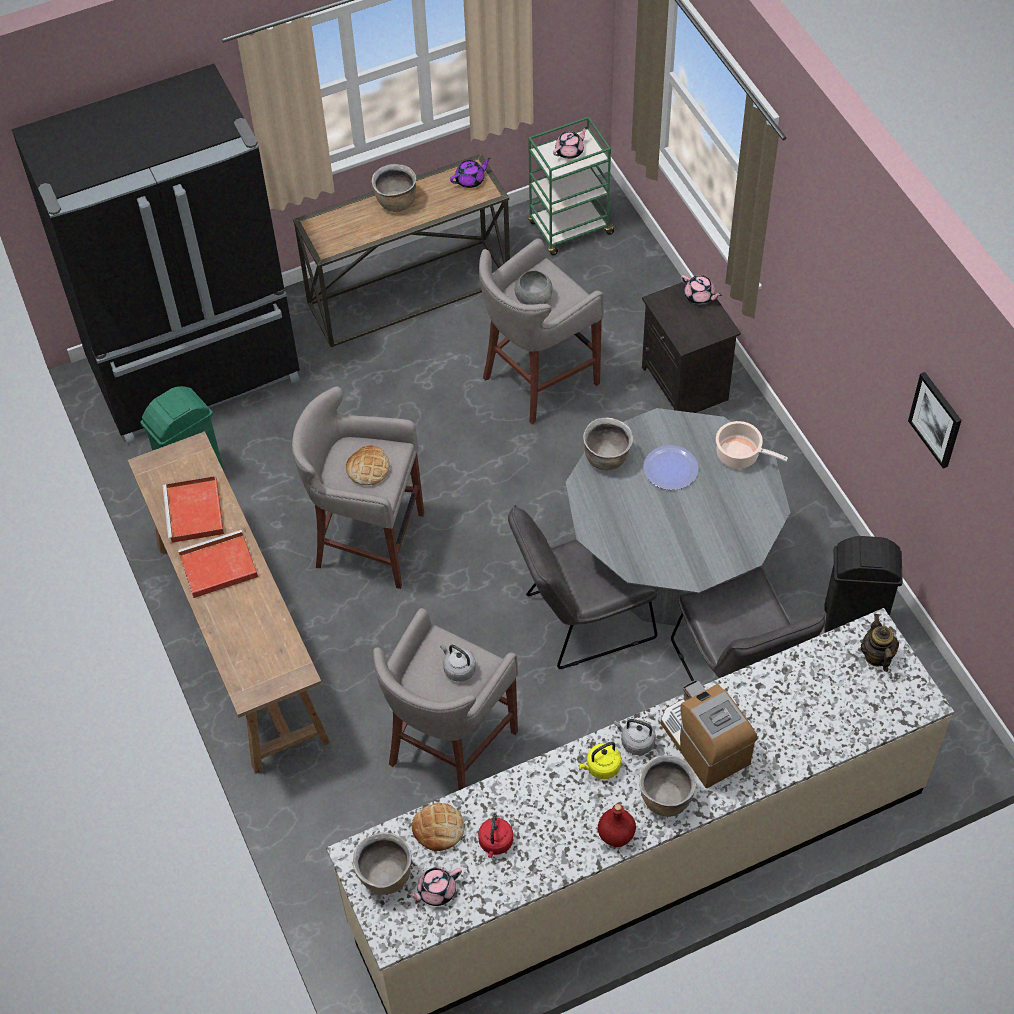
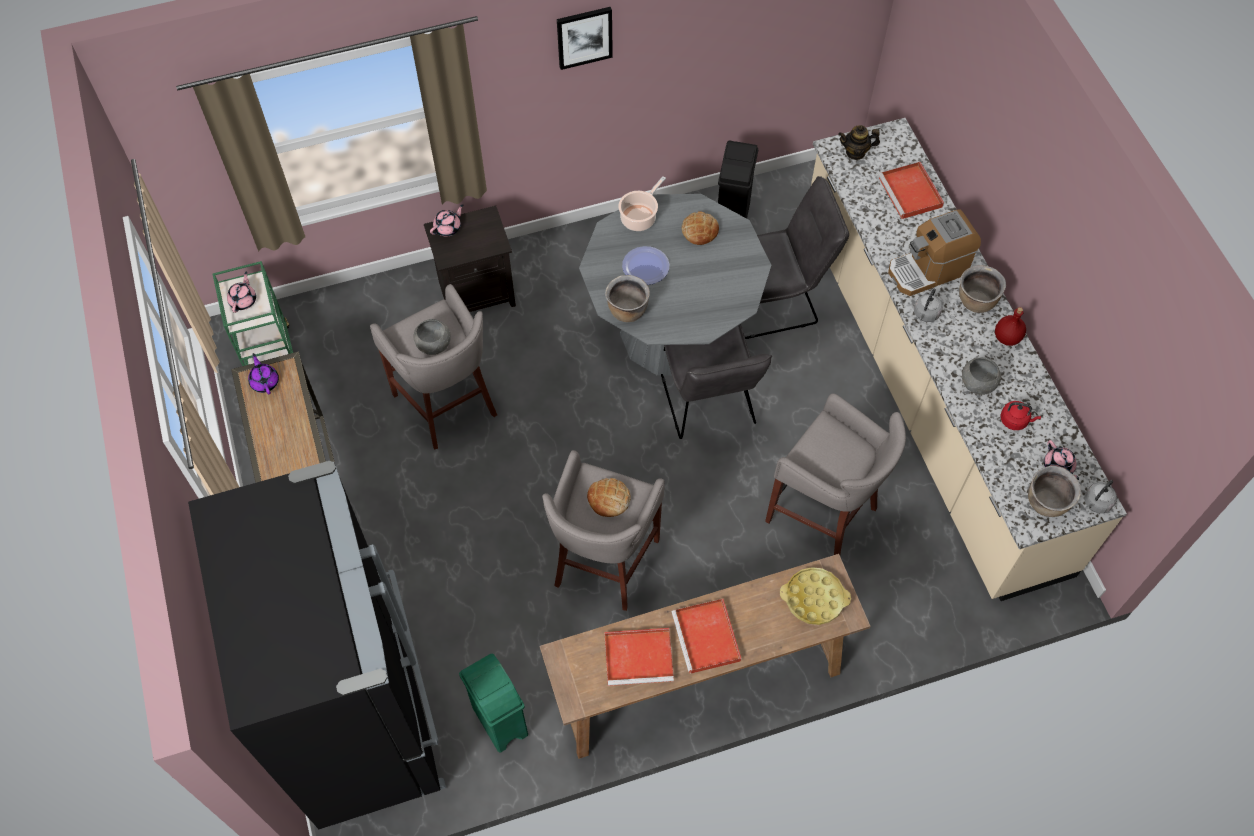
camera: 85 degrees left, 5 degrees up
(266, 659) = (814, 598): none -> yellow tray
(396, 202) = (275, 450): brown cooking pot -> none
(438, 829) = (1002, 460): bread -> bread (699, 230)
(458, 669) = (832, 444): grey kettle -> grey kettle (1096, 503)
(542, 801) = (978, 384): none -> grey bowl
(570, 151) = (243, 300): pink teapot -> pink teapot turned 45 degrees clockwise
(601, 767) = (948, 340): yellow kettle -> none
(824, 721) = (911, 193): none -> red tray
(936, 419) = (711, 34): picture -> picture (584, 37)

